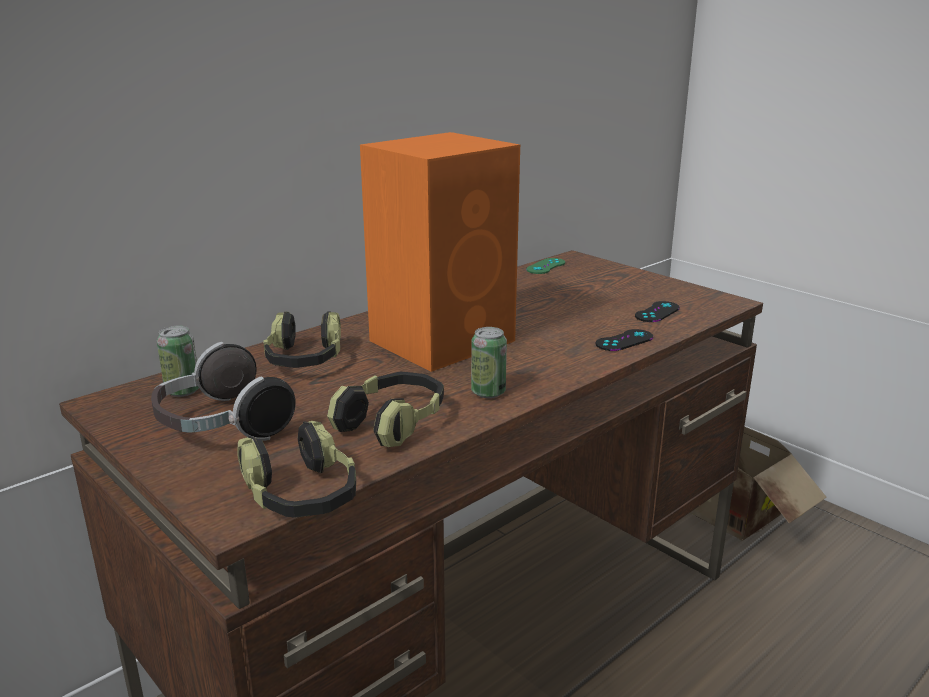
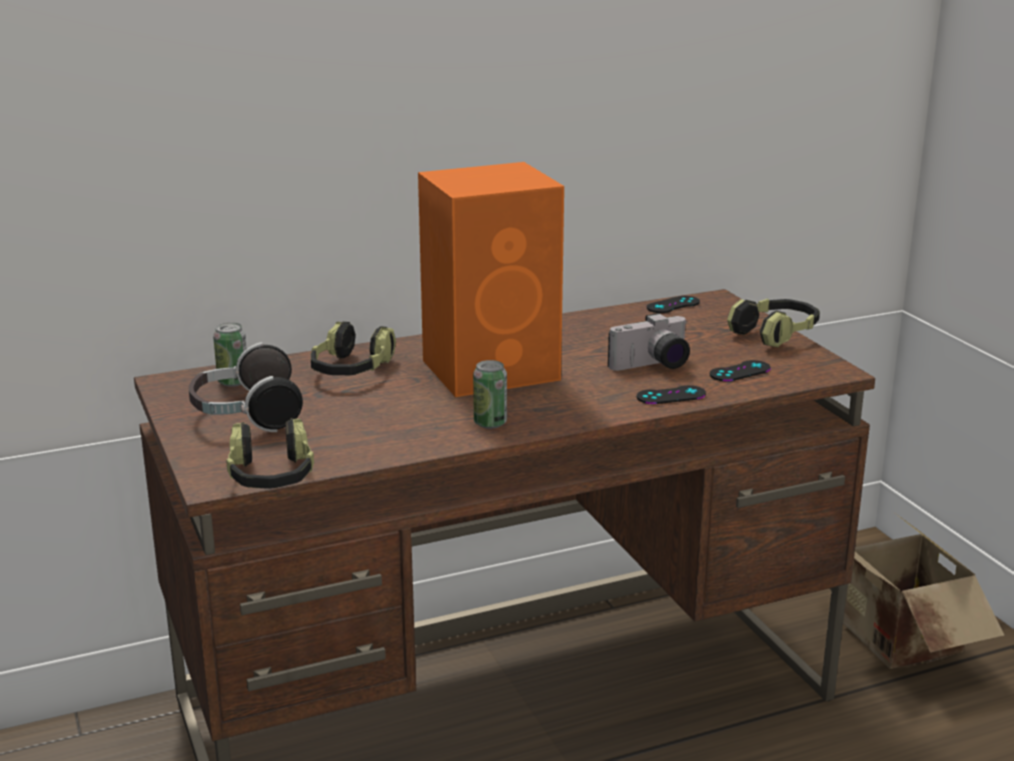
camera: 20 degrees right, 0 degrees up
(393, 423) = (385, 435): headphones -> headphones (775, 334)
(546, 266) = (673, 305): green game controller -> black game controller
(582, 317) = (653, 366): none -> camera

